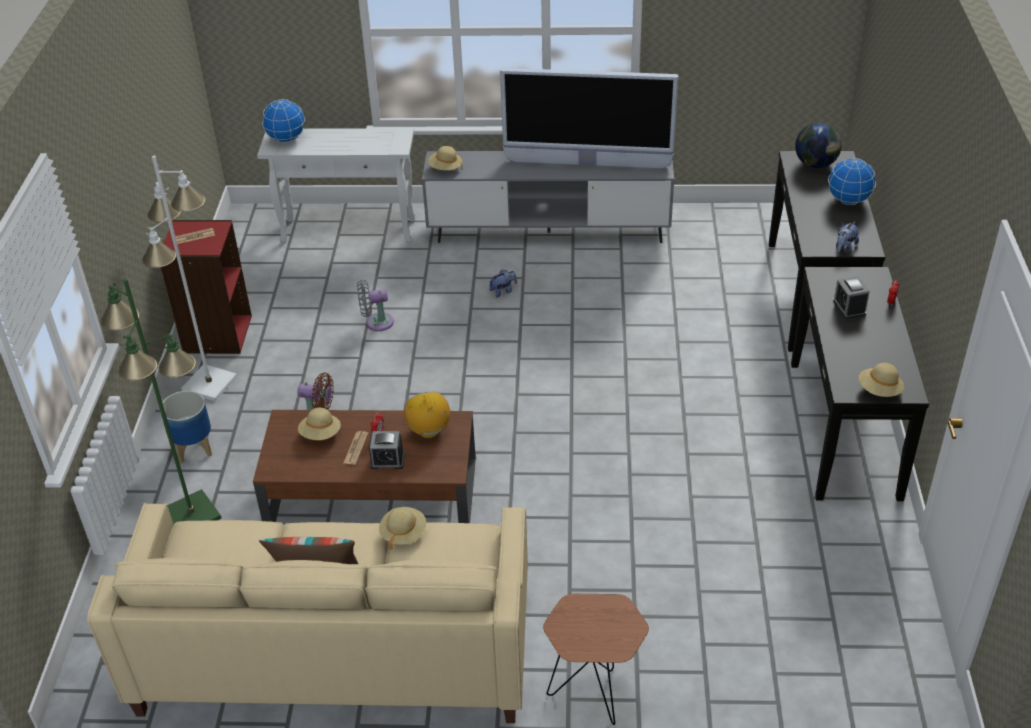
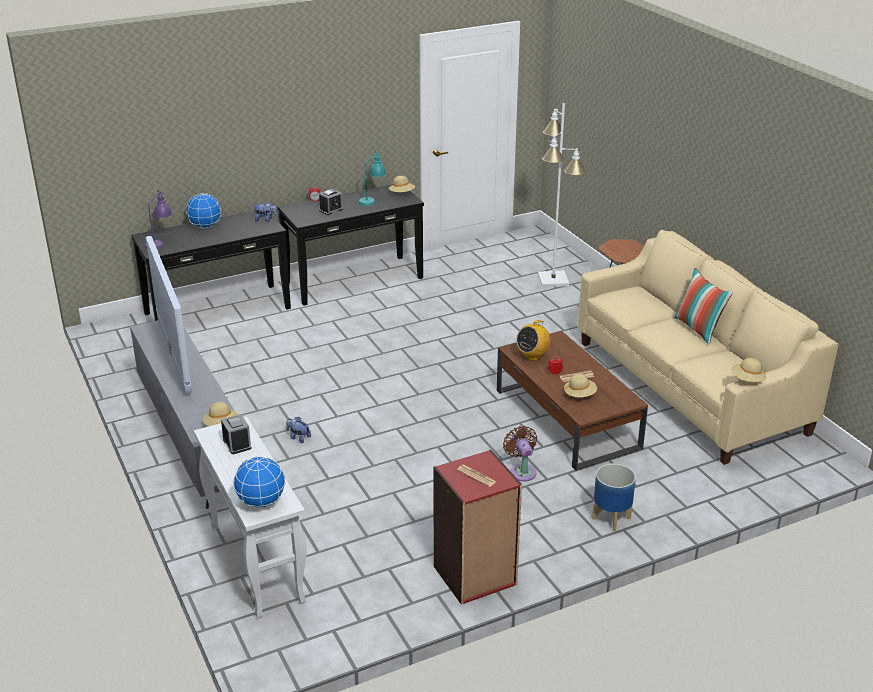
camera: 120 degrees left, 10 degrees down
(192, 514) = (665, 487): green floor lamp -> none
(210, 384) = (538, 546): white floor lamp -> white floor lamp (553, 279)
(376, 322) = (387, 488): grey fan -> none
(387, 460) = (573, 362): alarm clock -> alarm clock (237, 444)
(403, 533) = (633, 318): beige hat -> beige hat (747, 380)
(816, 164) = (160, 243): globe -> purple table lamp
(866, 354) = (372, 200): none -> turquoise table lamp

